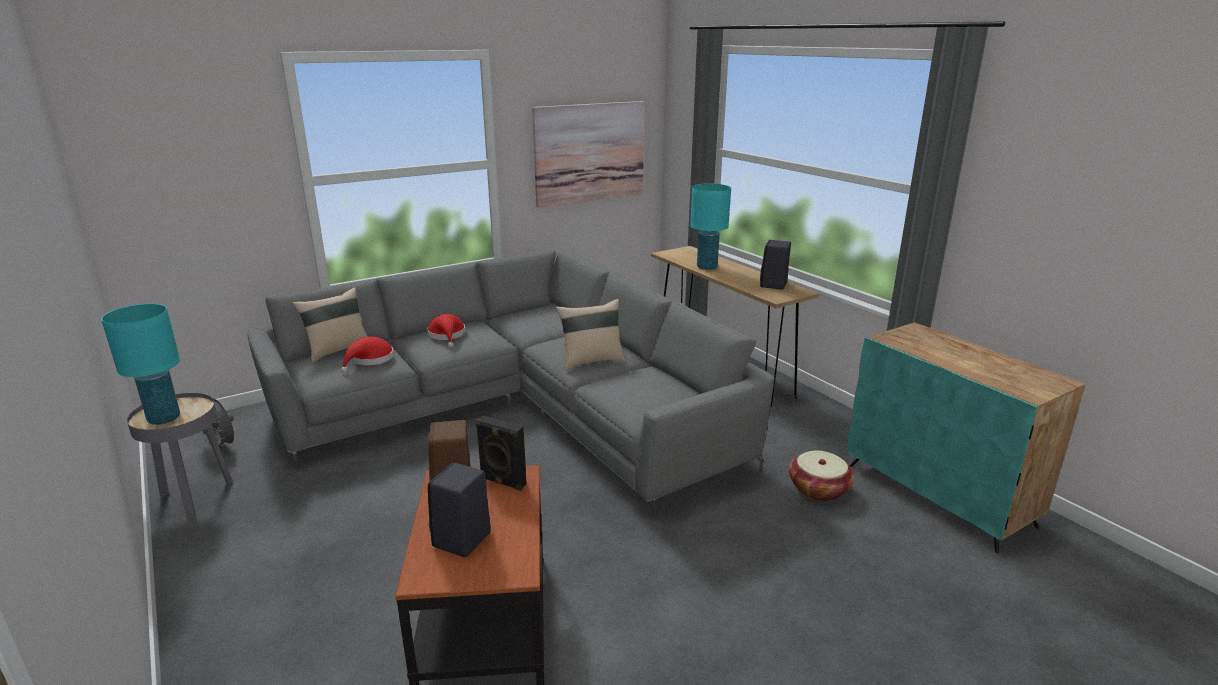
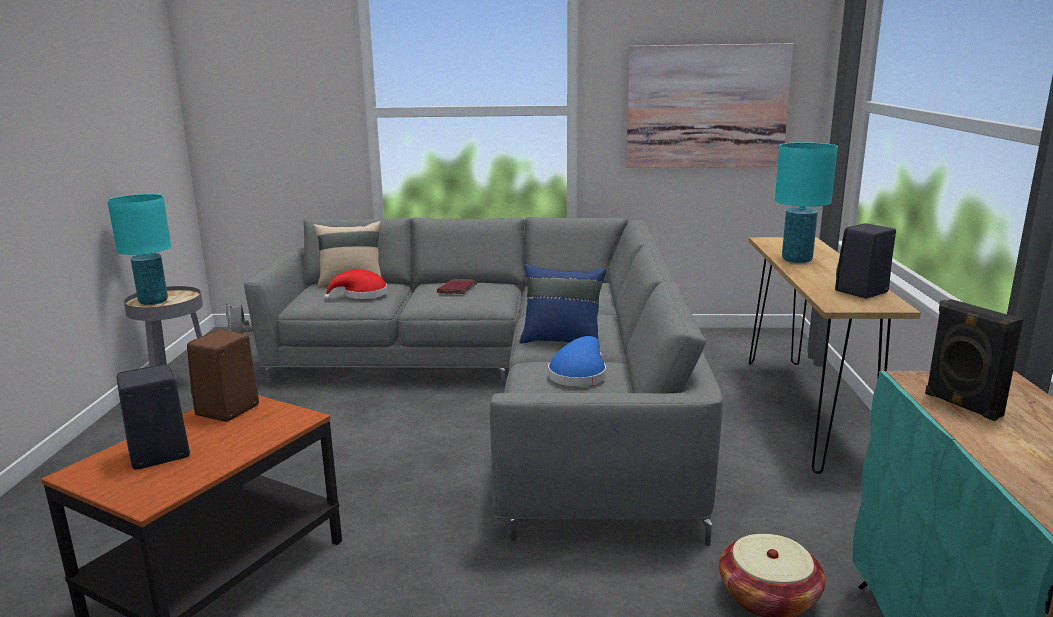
camera: 35 degrees right, 5 degrees down
(447, 335) = (457, 289): red hat -> red book
(502, 482) = (273, 419): black speaker -> black speaker (961, 405)
(591, 361) = (562, 341): beige pillow -> blue pillow
(641, 383) = (579, 374): none -> blue hat

